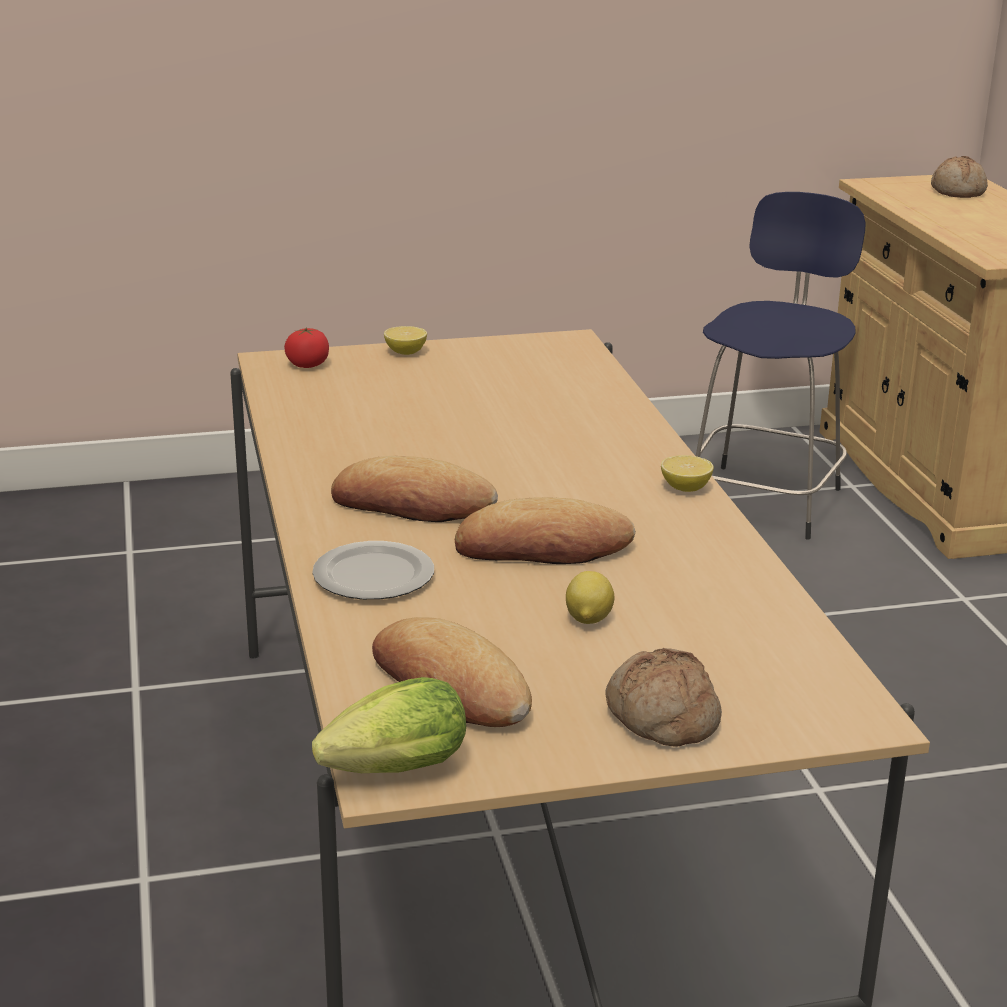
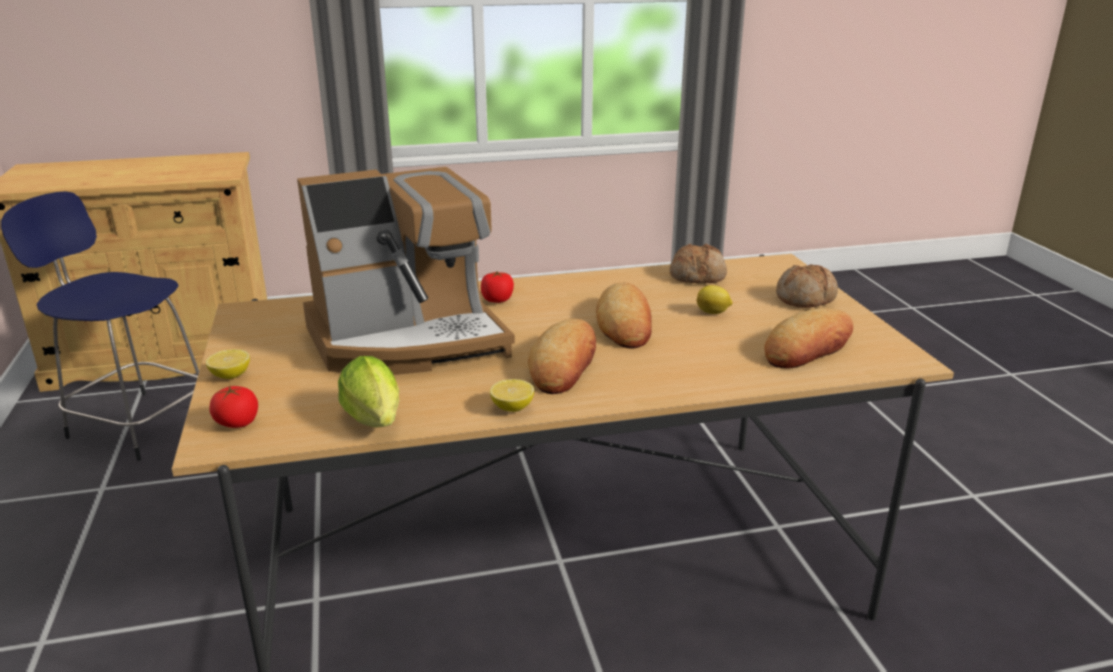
camera: 90 degrees left, 0 degrees up
(371, 576) = (681, 374): plate -> none
(389, 773) = (905, 361): lettuce -> lettuce (376, 422)
(490, 420) = (408, 339): none -> coffee machine
(620, 465) = (497, 300): none -> tomato
(685, 488) = (533, 284): lemon -> lemon (512, 408)
(958, 191) = (59, 170): bread -> bread (698, 276)

